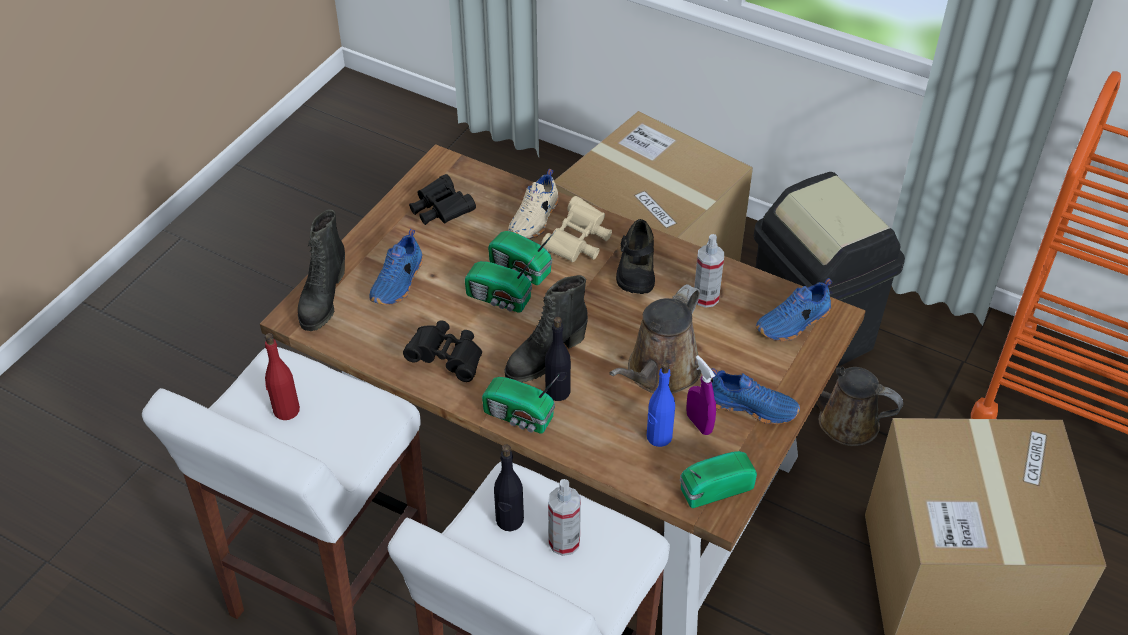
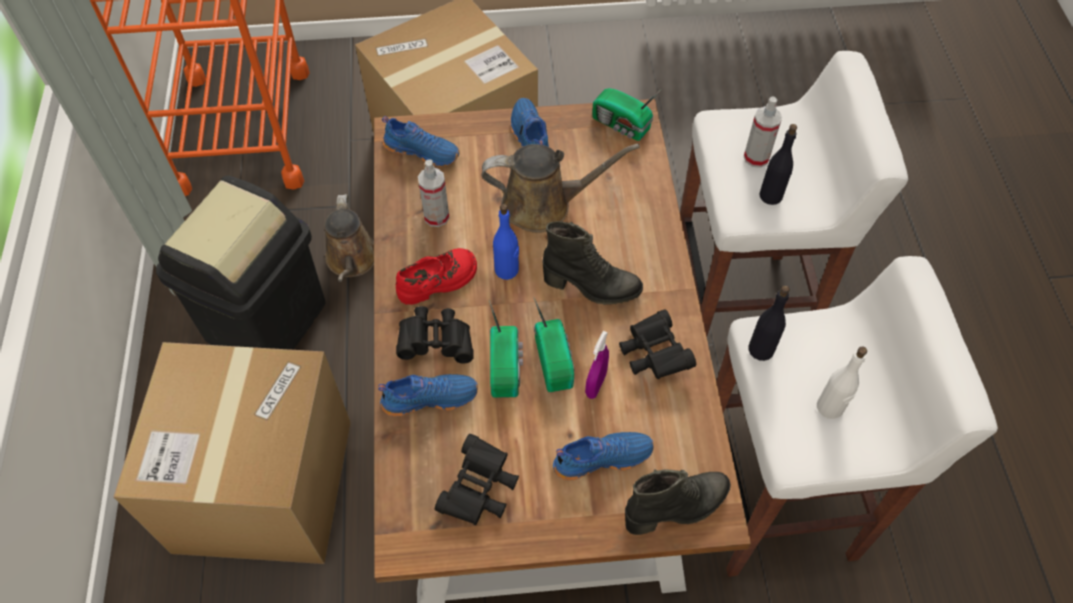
camera: 125 degrees left, 10 degrees up
(286, 410) = (830, 407): red bottle -> white bottle
(519, 417) = (664, 267): radio -> none
(535, 219) = (430, 397): beige shoe -> blue shoe
(558, 392) = (619, 257): black bottle -> black bottle (761, 349)
(578, 242) = (436, 342): beige binoculars -> black binoculars
(636, 268) = (438, 281): black shoe -> red shoe
(658, 437) = (605, 175): blue bottle -> blue bottle (507, 270)
(699, 424) = (572, 159): purple spray bottle -> purple spray bottle (595, 385)

